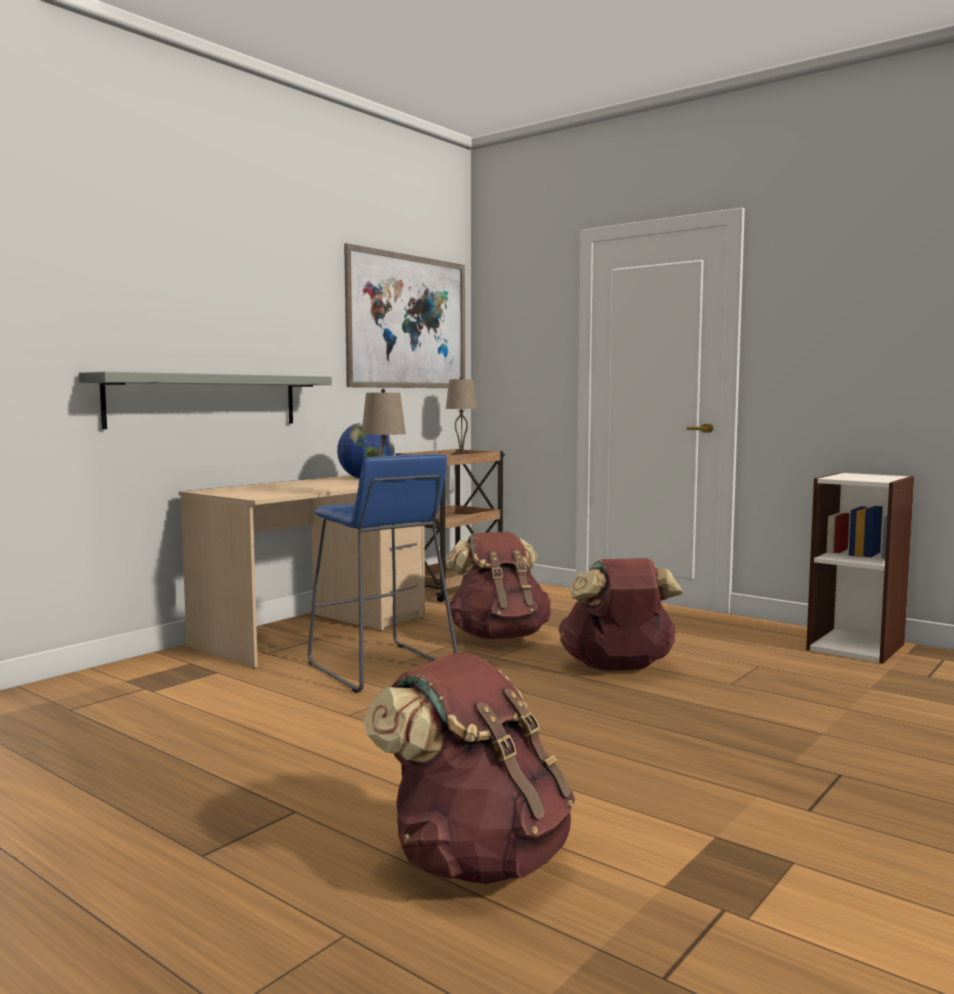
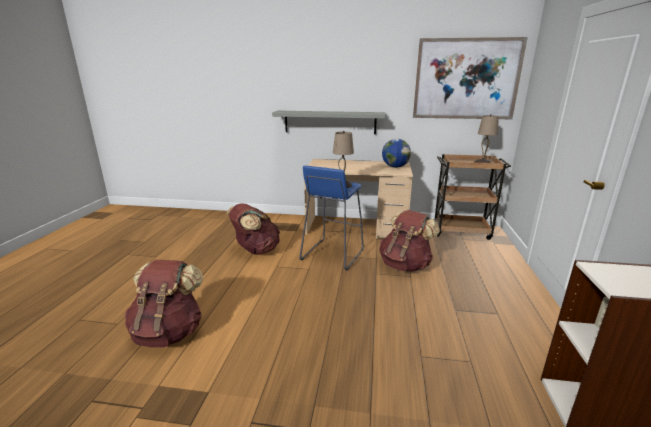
camera: 60 degrees right, 15 degrees up
(617, 668) = (400, 310): brown backpack -> brown backpack (256, 250)

